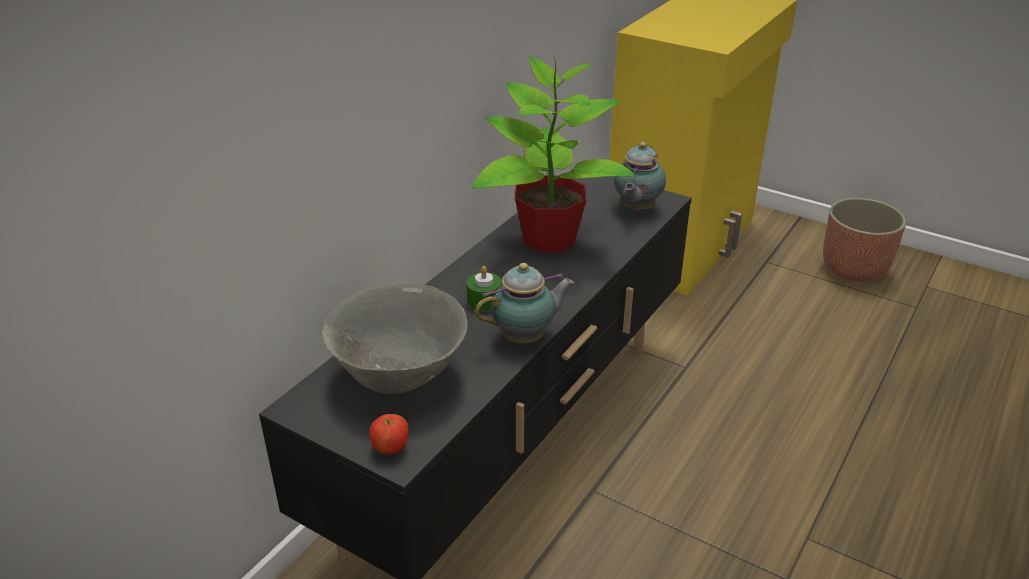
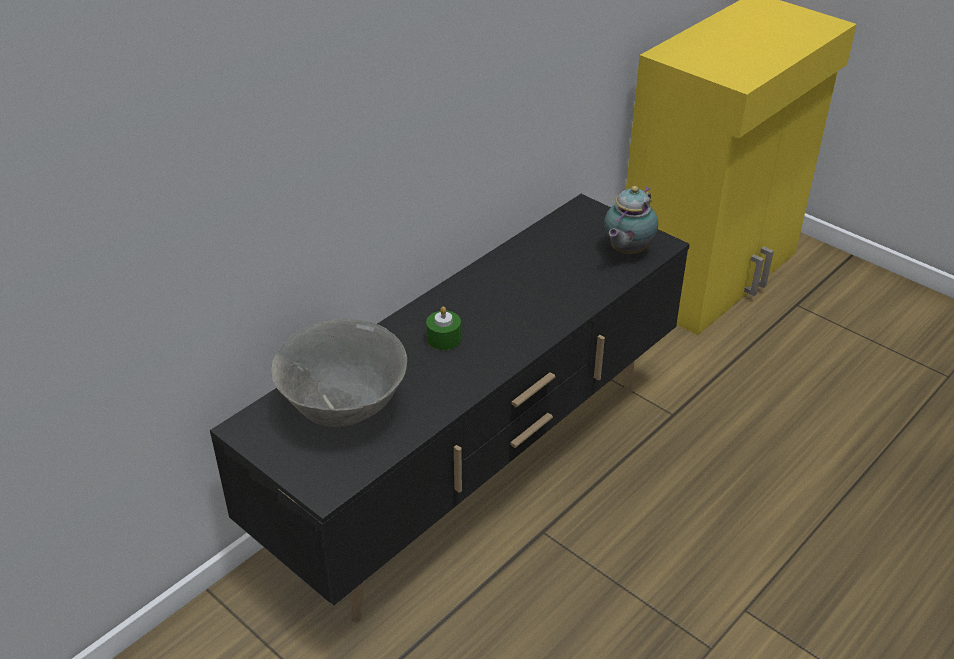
camera: 10 degrees right, 5 degrees up
(391, 448) = (319, 480): apple -> none
(526, 337) = (473, 383): teapot -> none
(547, 238) = (525, 276): potted plant -> none
(854, 269) = (892, 323): planter -> none

